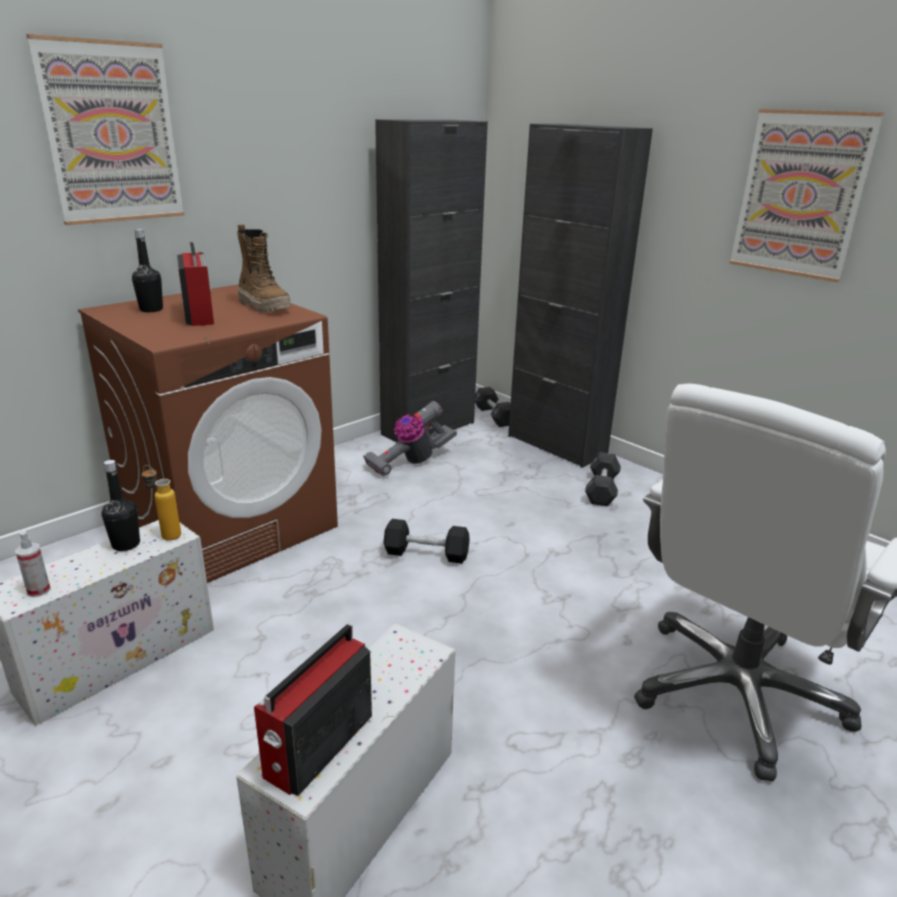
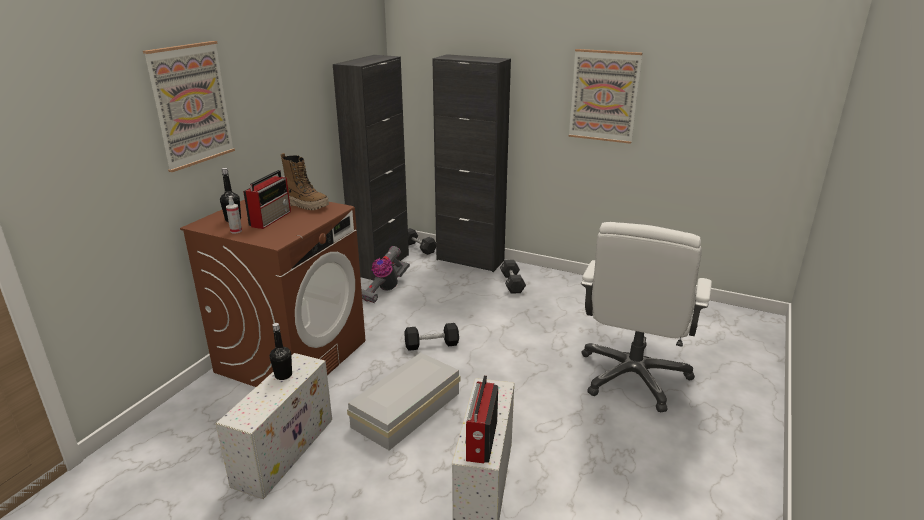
camera: 20 degrees left, 0 degrees up
(38, 590) = (255, 412): spray bottle -> spray bottle (236, 231)
(166, 534) = (303, 363): bottle -> none
(199, 315) = (271, 218): radio -> radio turned 60 degrees clockwise
(321, 644) = (404, 410): none -> white storage box

